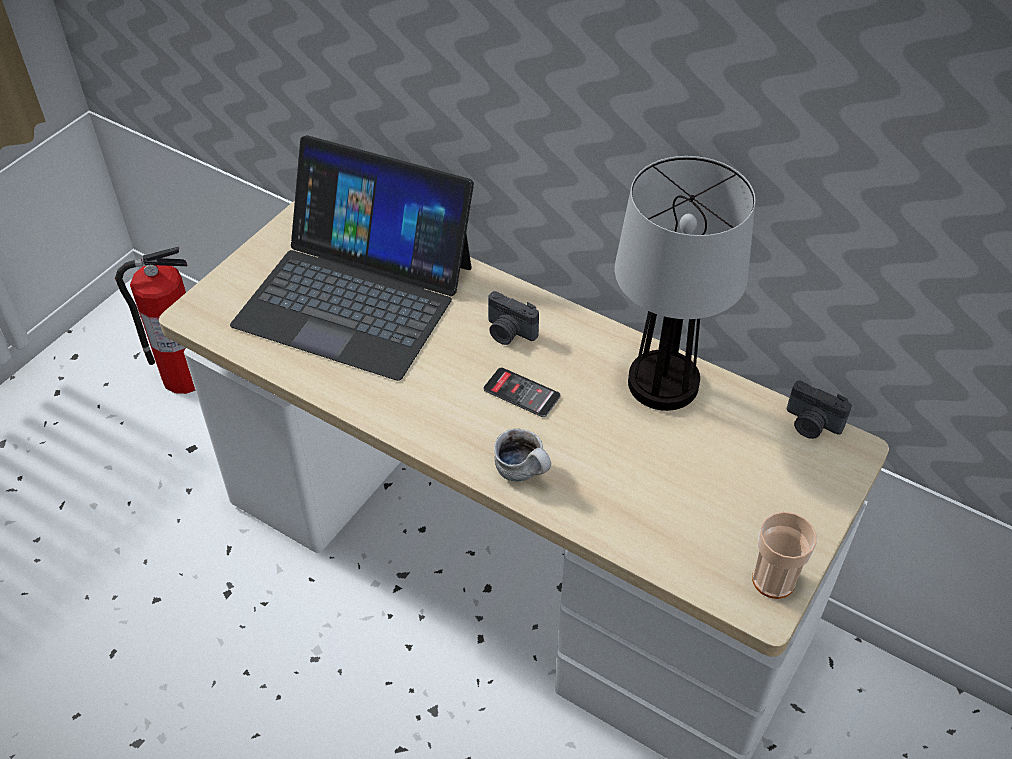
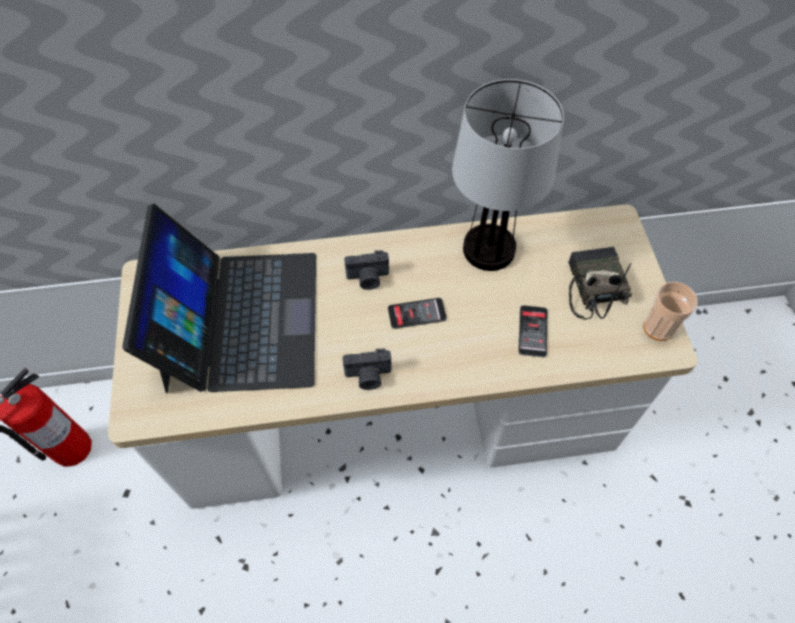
camera: 40 degrees left, 10 degrees up
(356, 294) = (240, 320): laptop -> laptop turned 75 degrees counterclockwise
(524, 472) = (470, 364): mug -> none
(623, 487) = (532, 331): none -> phone
(741, 490) = (592, 286): none -> radio
(811, 424) = (586, 220): camera -> camera (368, 376)

